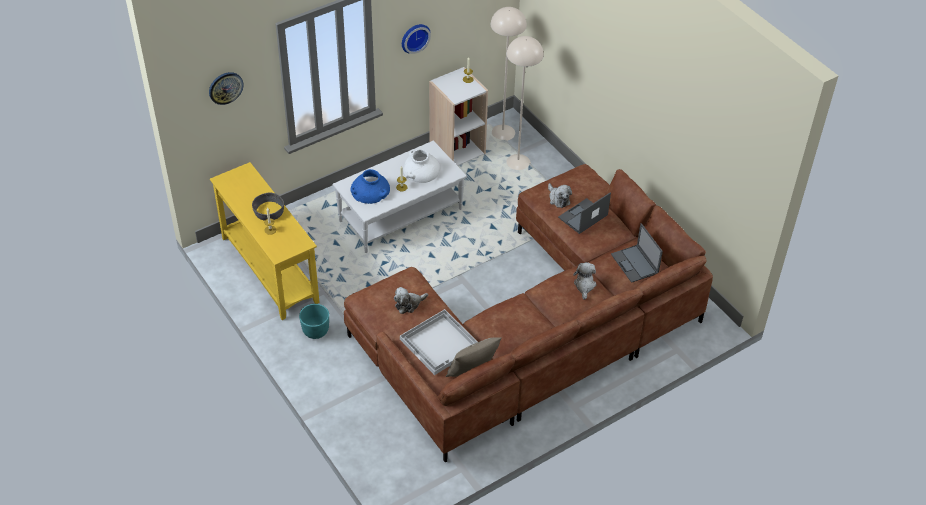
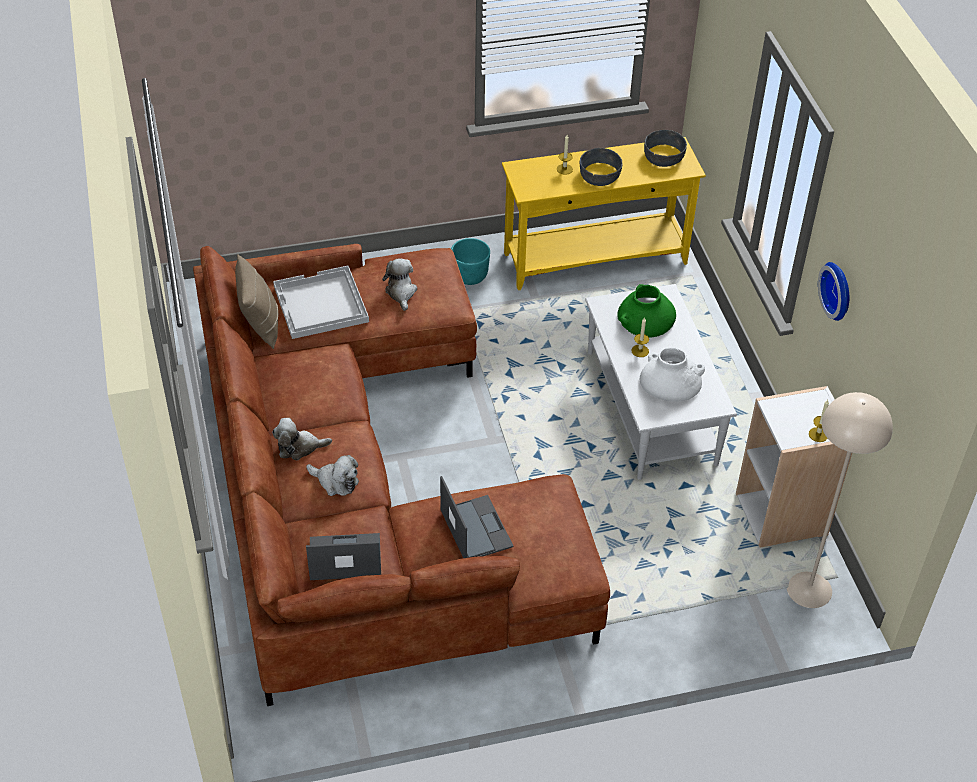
camera: 110 degrees right, 0 degrees up
(225, 87) = (724, 46): wall clock -> none
(235, 184) = (664, 155): none -> grey bowl
(370, 190) = (646, 317): blue vase -> green vase
(518, 162) = (725, 586): beige floor lamp -> none
(558, 199) = (530, 512): plush toy -> plush toy (299, 447)

